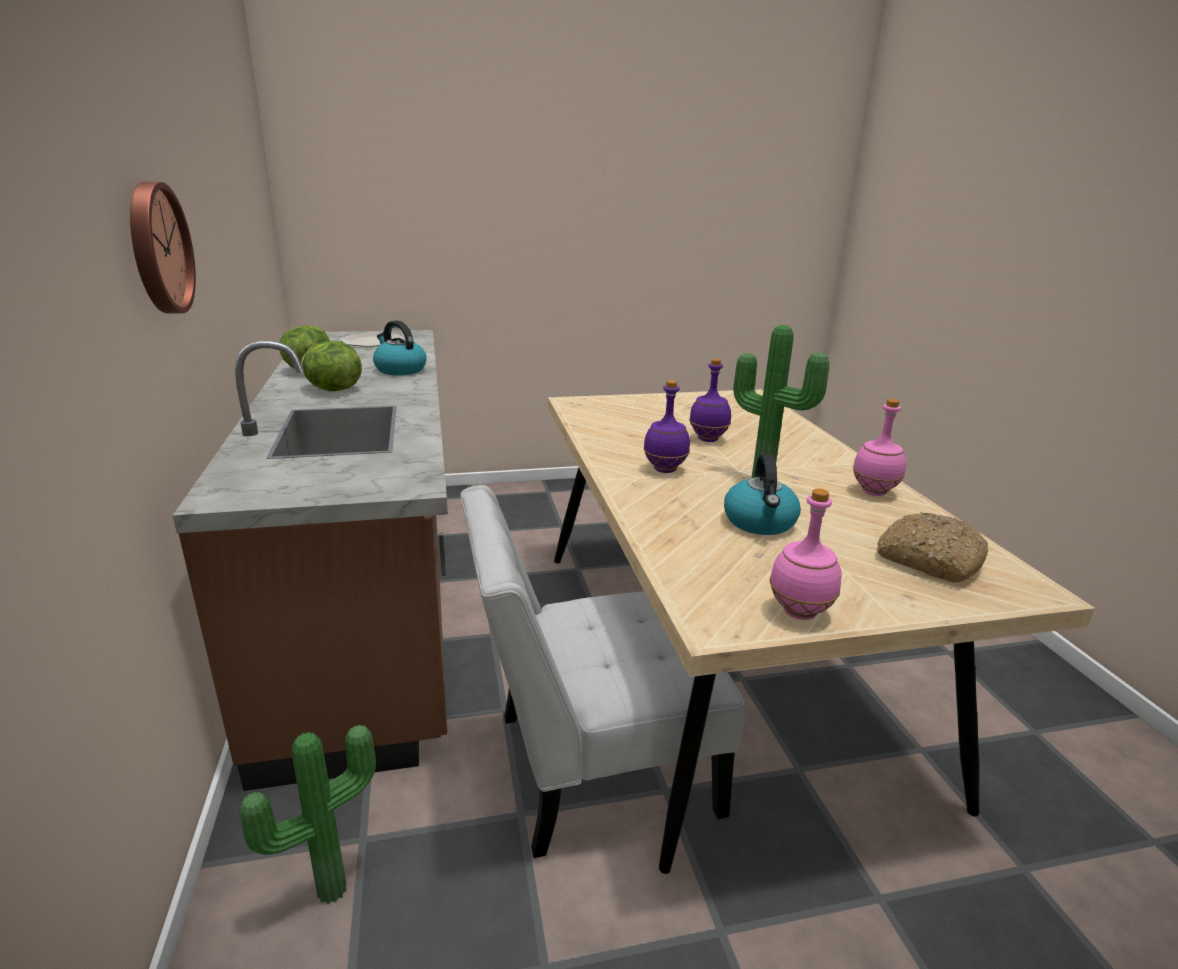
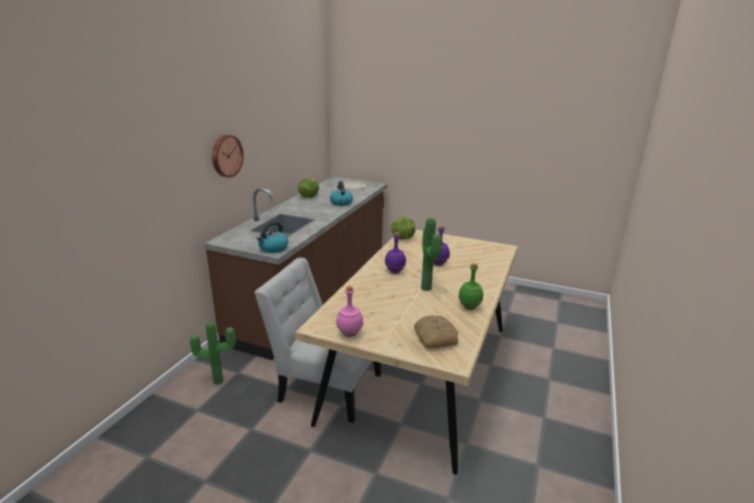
camera: 35 degrees right, 0 degrees up
(332, 390) = (304, 207): lettuce -> lettuce (402, 238)
(760, 522) = (394, 302): kettle -> kettle (273, 248)
(873, 492) = (469, 307): pink bottle -> green bottle

